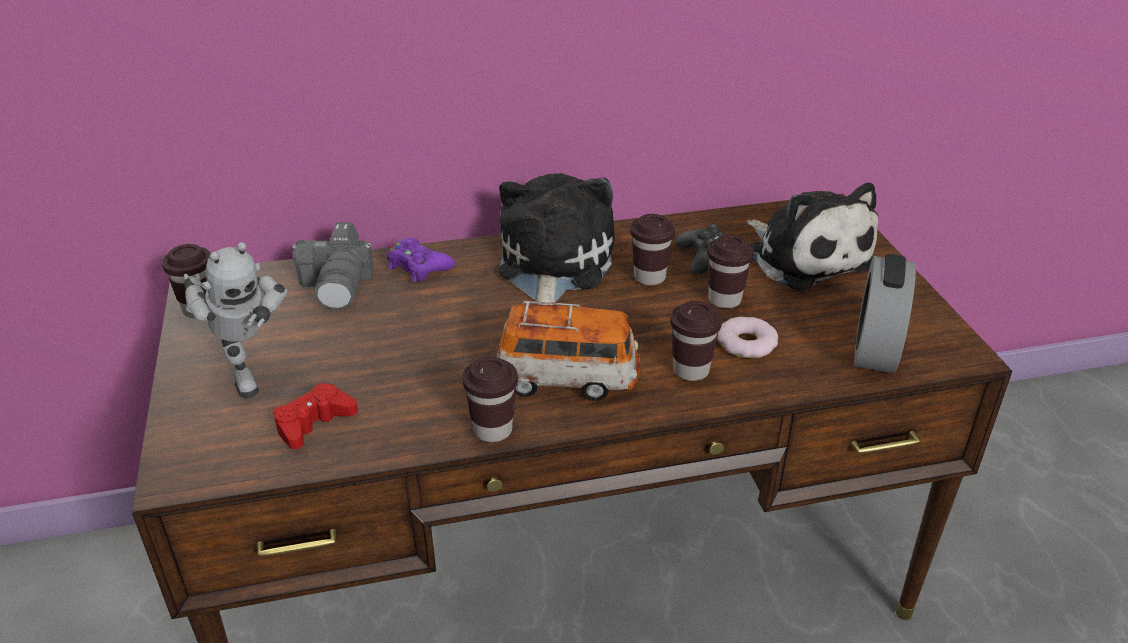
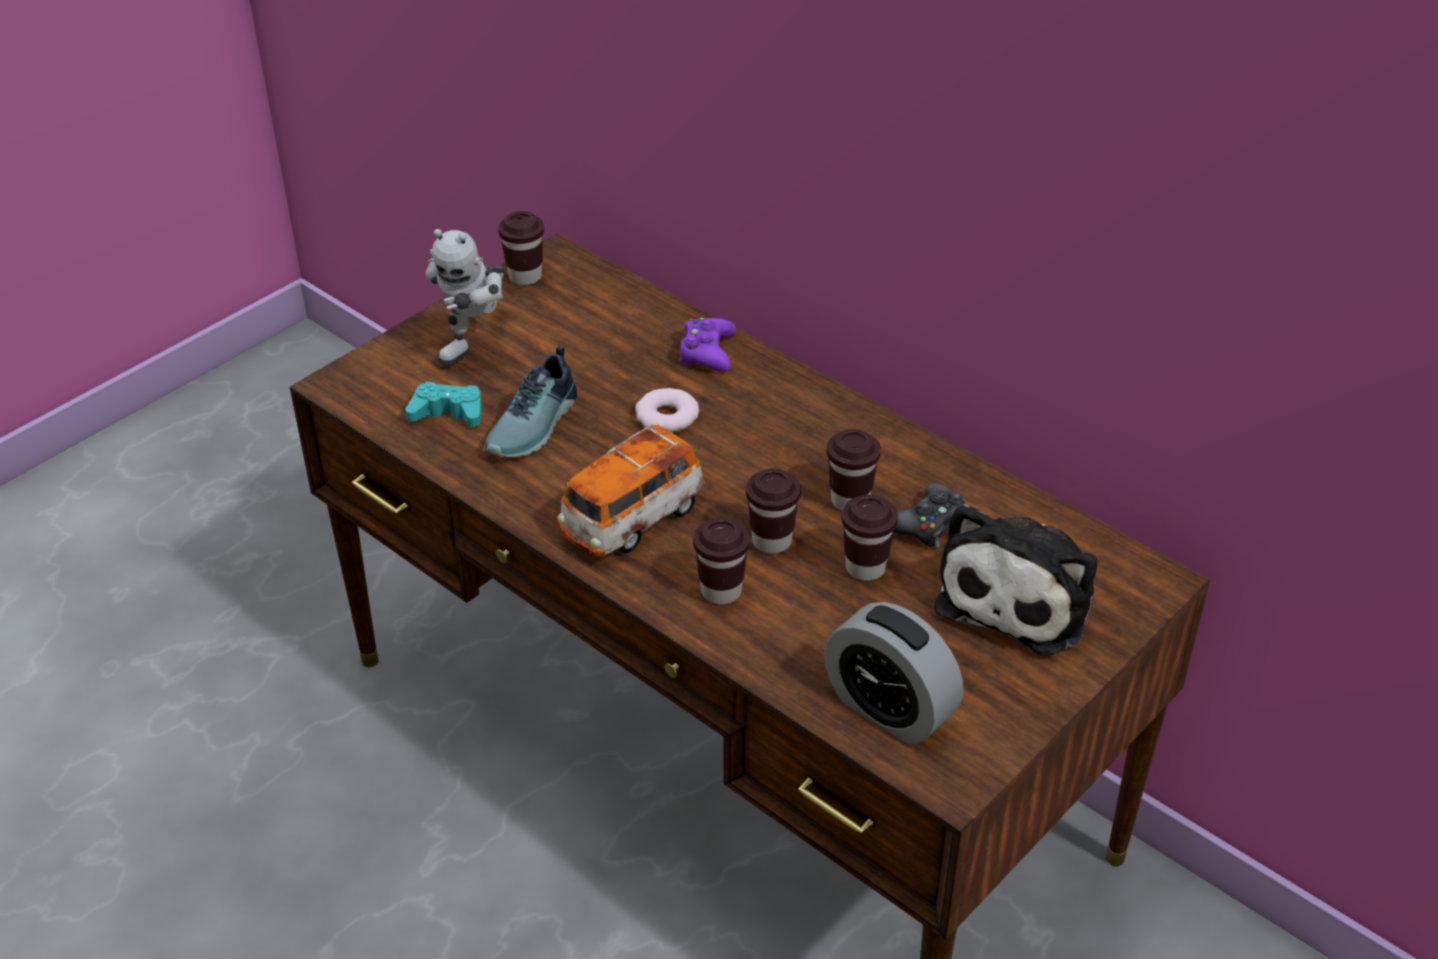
camera: 55 degrees right, 5 degrees up
(314, 423) = (448, 413): red game controller -> turquoise game controller
(338, 285) = (633, 324): camera -> none
(394, 381) = (536, 425): none -> shoe
(493, 430) = (525, 510): brown cup -> brown cup (771, 541)
(552, 265) = (799, 429): plush toy -> none
(567, 379) = (632, 520): toy car -> toy car turned 75 degrees clockwise
(747, 343) = (803, 612): donut -> donut (667, 417)
(875, 349) = (889, 709): alarm clock -> alarm clock turned 120 degrees counterclockwise

